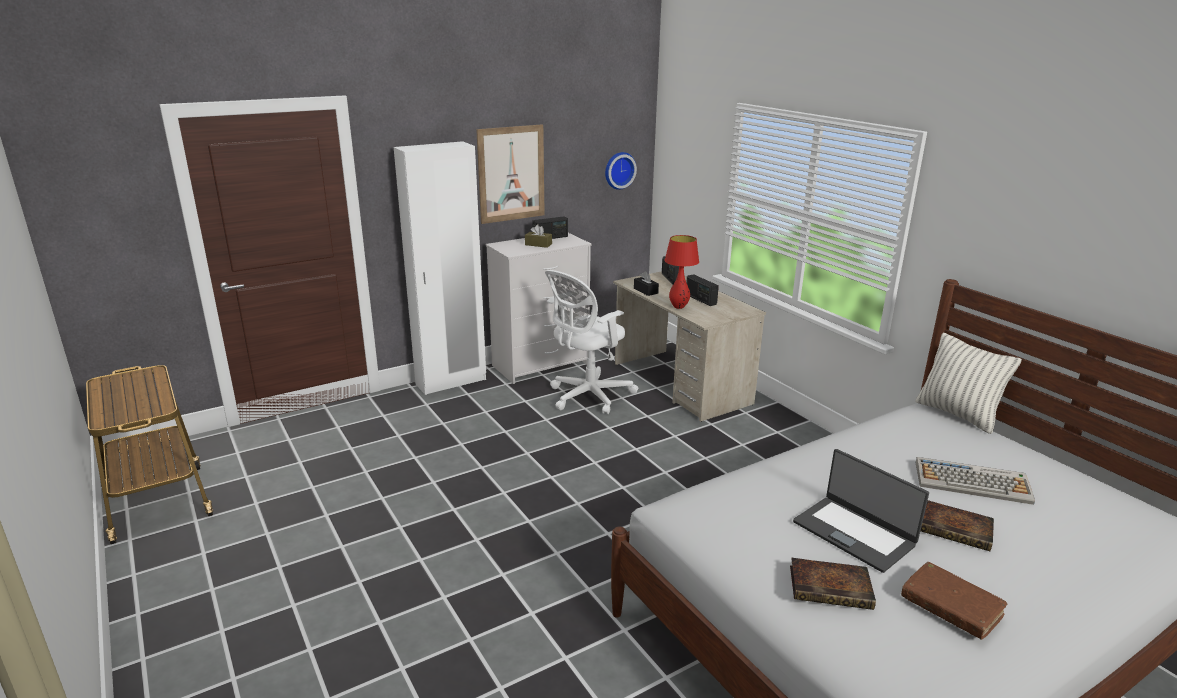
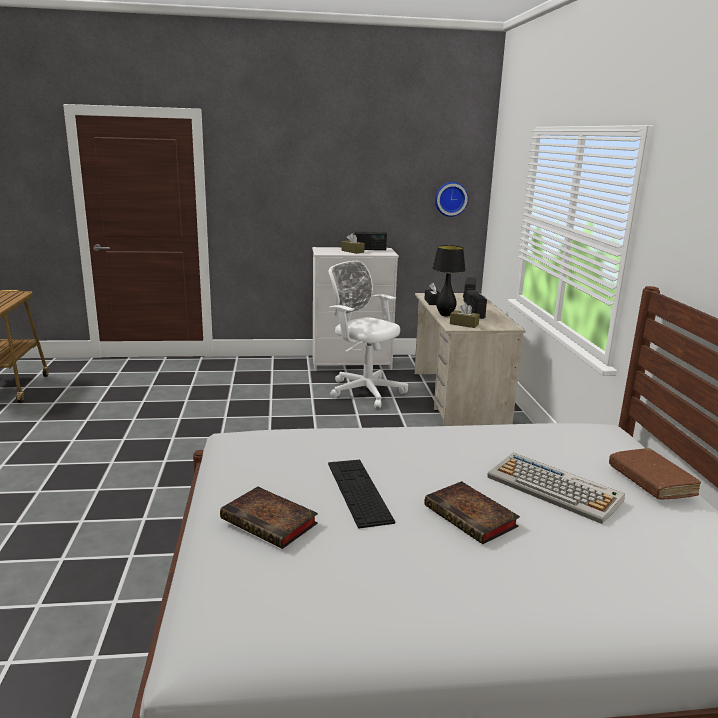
camera: 25 degrees right, 5 degrees down
(451, 382) = (269, 361): white wardrobe -> none
(511, 174) = (341, 189): picture -> none
(587, 396) = (364, 390): white office chair -> white office chair turned 60 degrees clockwise
(679, 307) = (445, 315): red table lamp -> black table lamp
(709, 316) = (464, 324): none -> brown tissue box
(854, 533) = (359, 491): laptop -> keyboard
(951, 607) = (363, 572): brown book -> brown book (651, 481)
(957, 414) = (630, 439): pillow -> none

